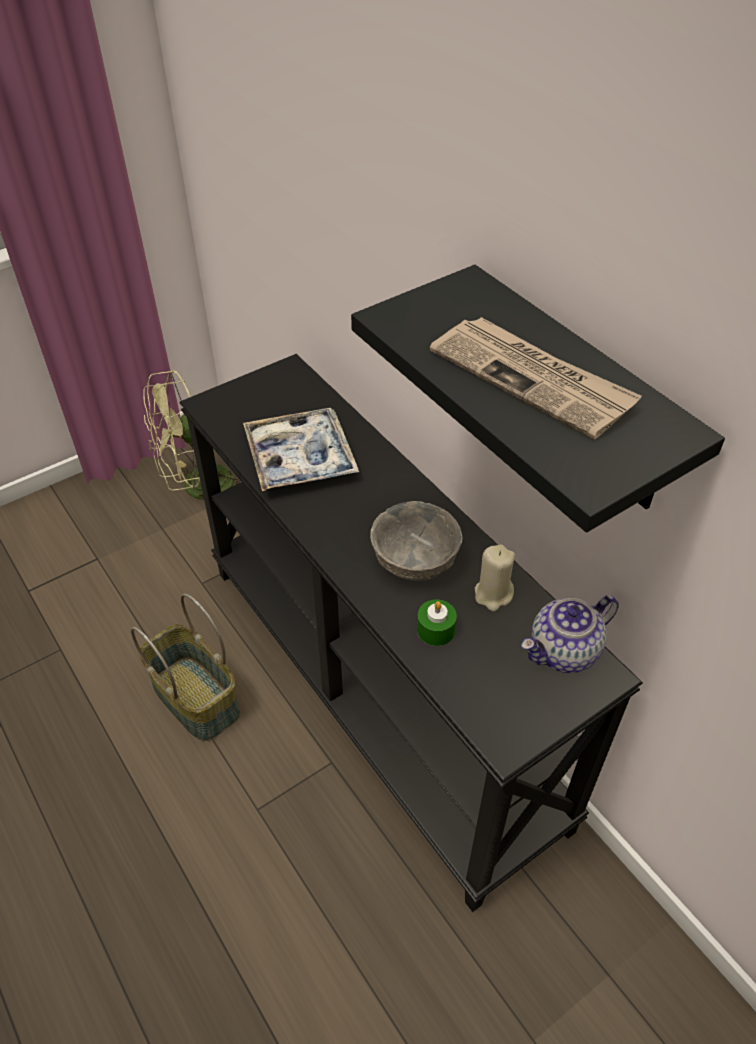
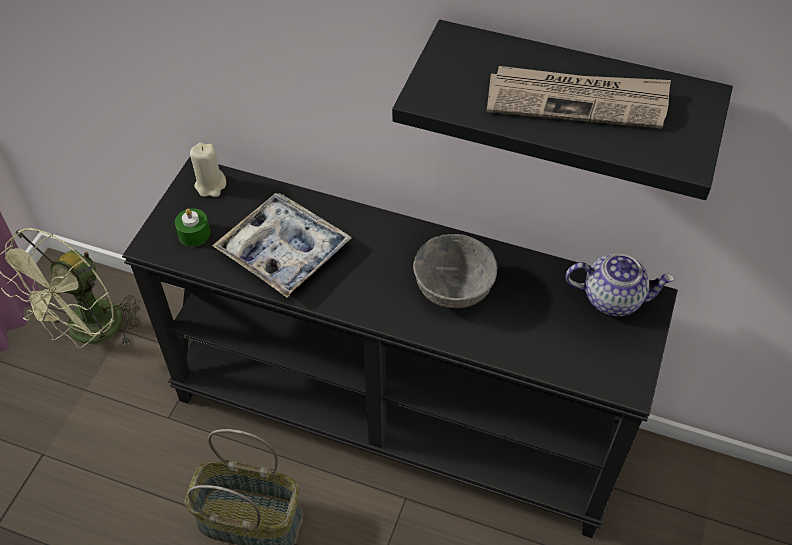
camera: 35 degrees left, 5 degrees up
(435, 630) = (514, 334): green candle -> green candle (194, 234)
(493, 594) = (531, 282): beige candle -> beige candle (210, 185)
(564, 652) = (613, 298): teapot -> teapot turned 105 degrees counterclockwise

